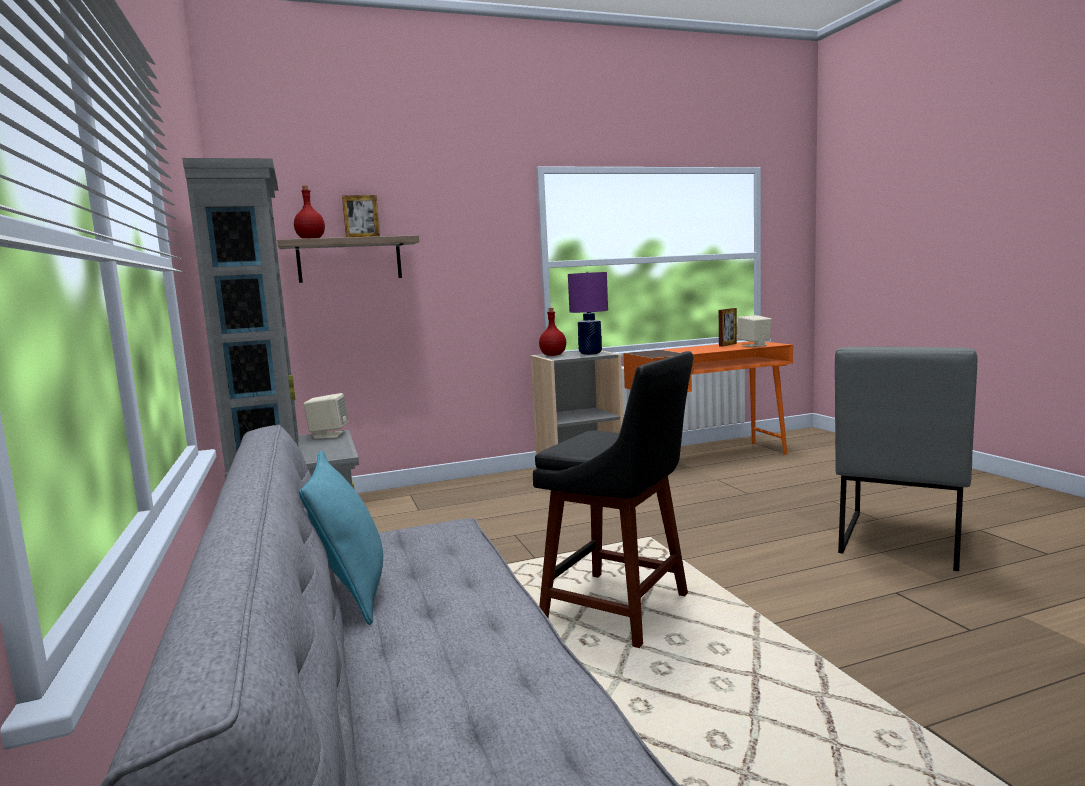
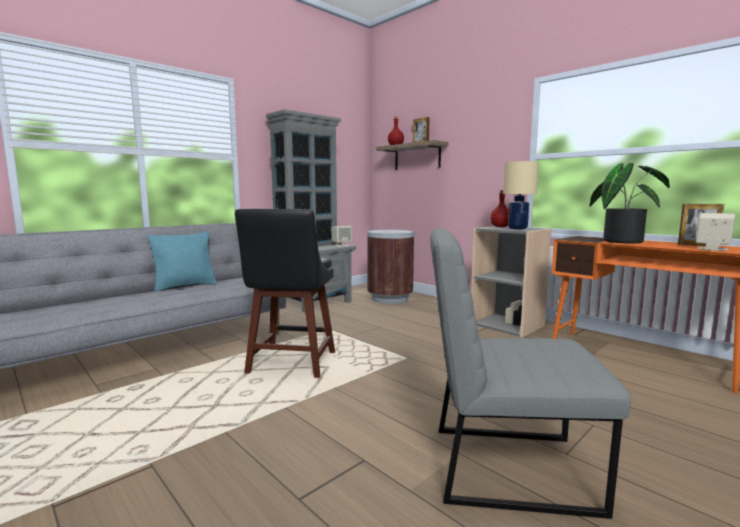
camera: 65 degrees right, 0 degrees up
(383, 510) = (389, 299): none -> brown trash can
(590, 354) = (517, 229): purple table lamp -> beige table lamp
(685, 350) = (621, 241): none -> potted plant

